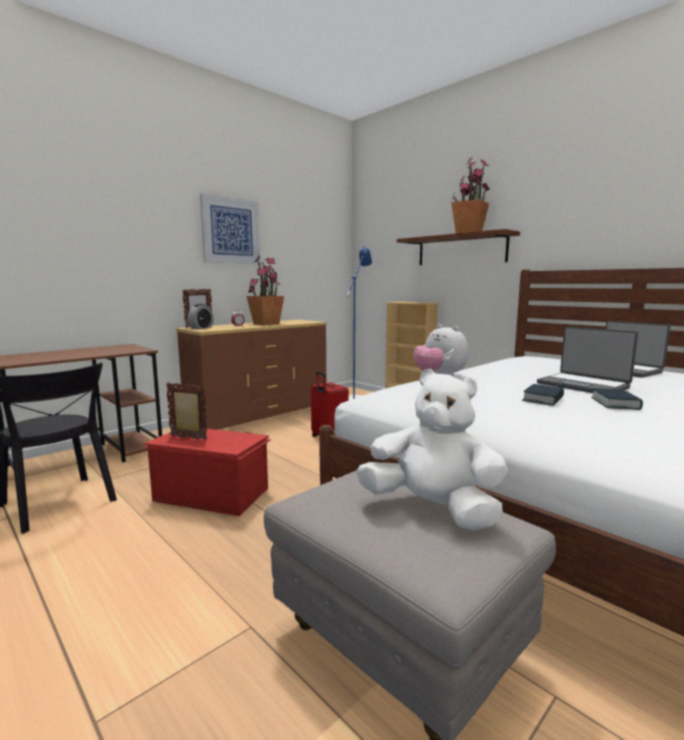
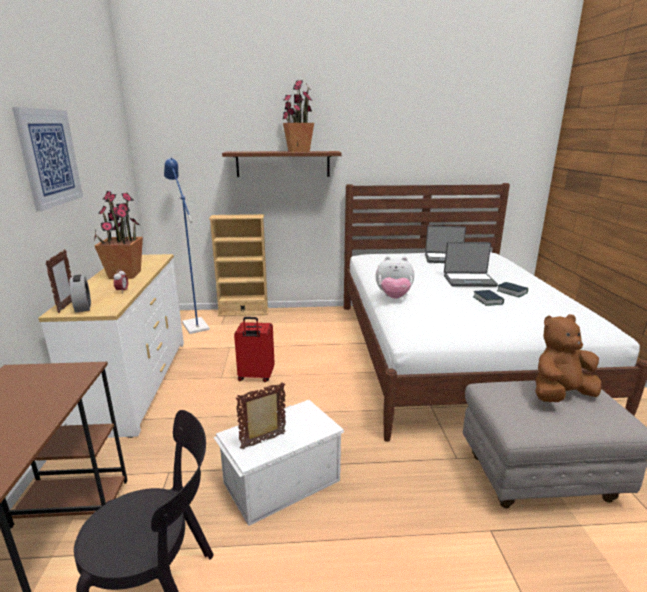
camera: 50 degrees left, 10 degrees up
(212, 493) = (280, 481): red storage box -> white storage box
(260, 415) = (136, 383): brown dresser -> white dresser
(432, 509) = (560, 395): white plush toy -> brown plush toy

